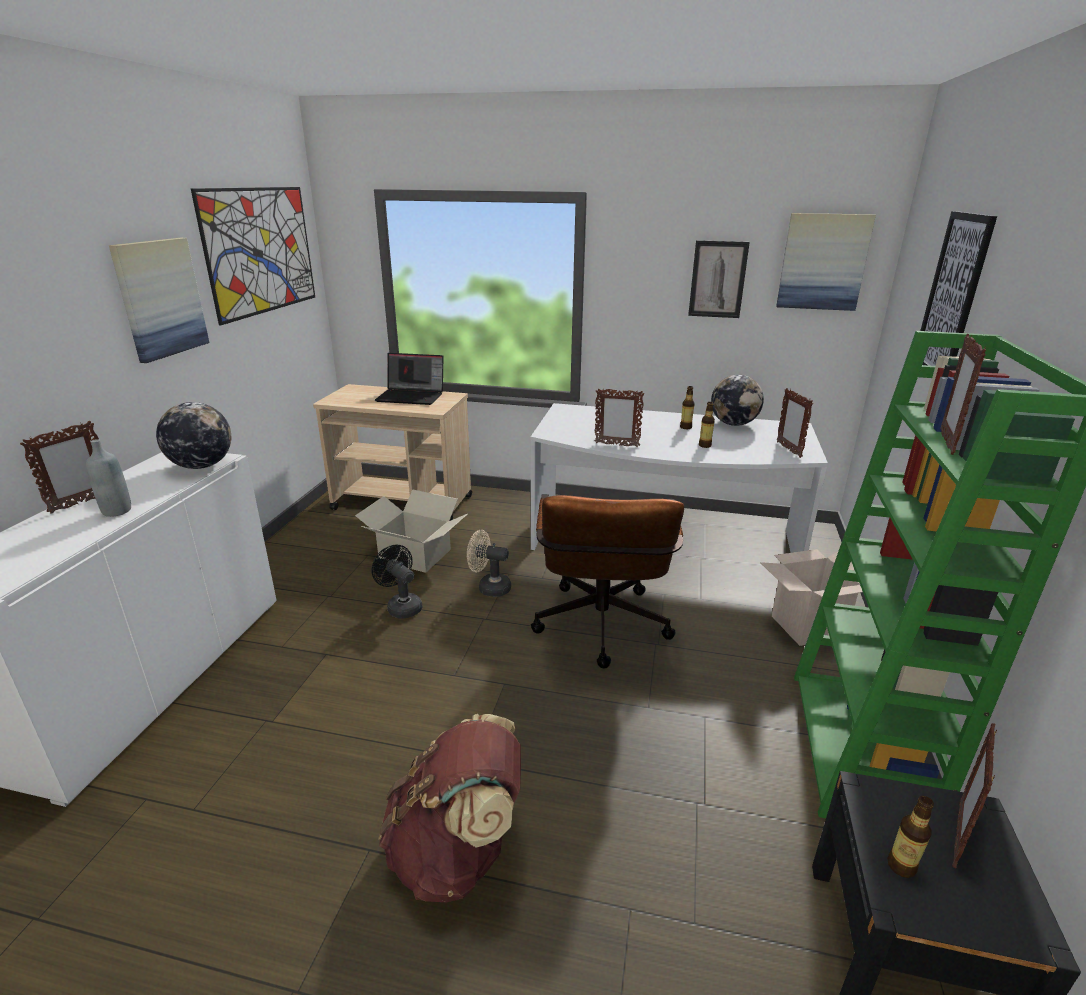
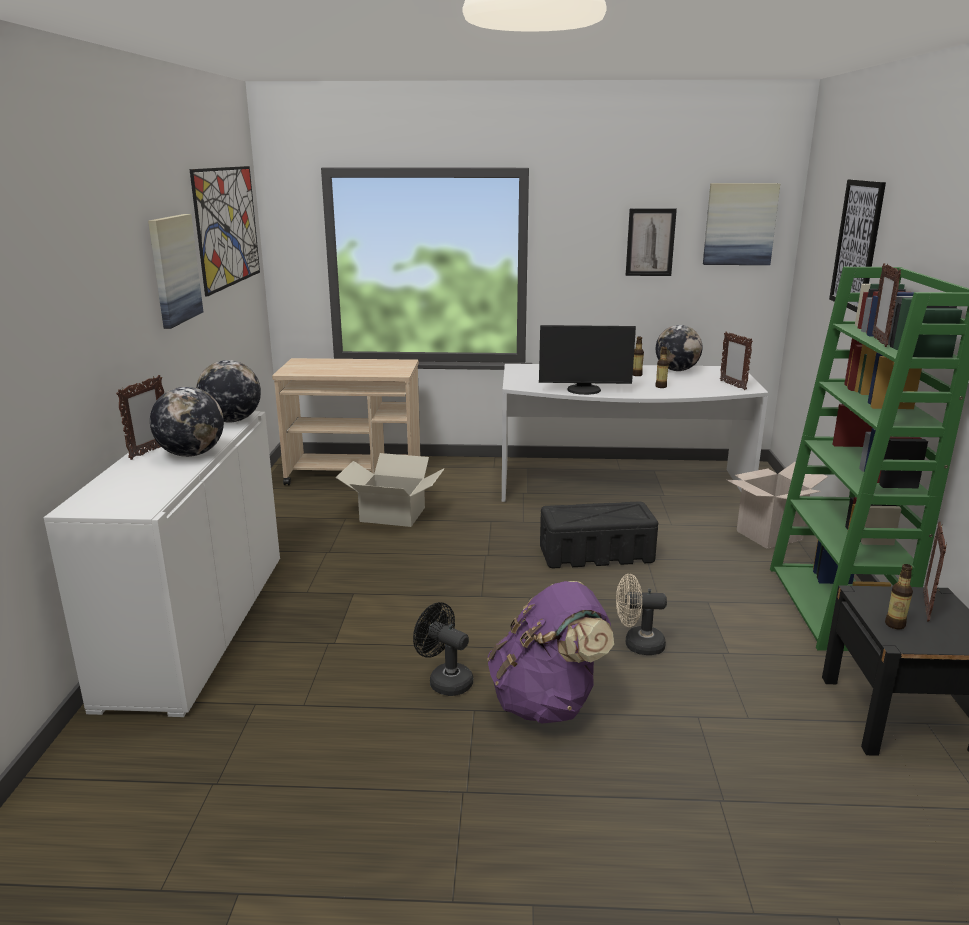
camera: 10 degrees left, 5 degrees down
(117, 511) = (191, 454): grey bottle -> globe
(401, 606) = (403, 553): black fan -> black fan (445, 681)
(412, 396) = (366, 364): laptop -> none
(457, 851) = (547, 702): brown backpack -> purple backpack
(489, 587) = (478, 532): beige fan -> beige fan (637, 645)
(601, 631) = (595, 554): brown office chair -> black storage box
(616, 445) = (584, 390): picture frame -> monitor

